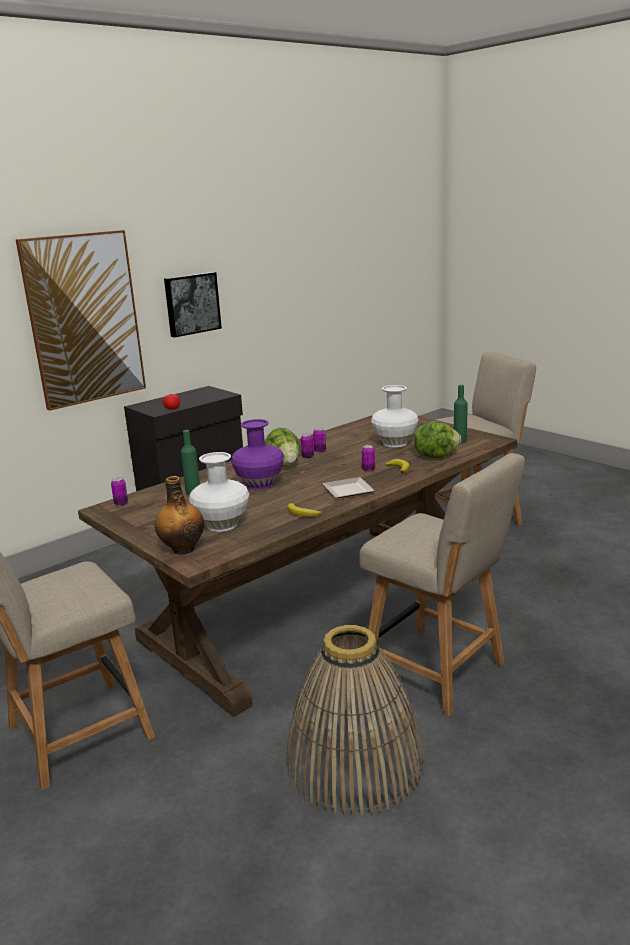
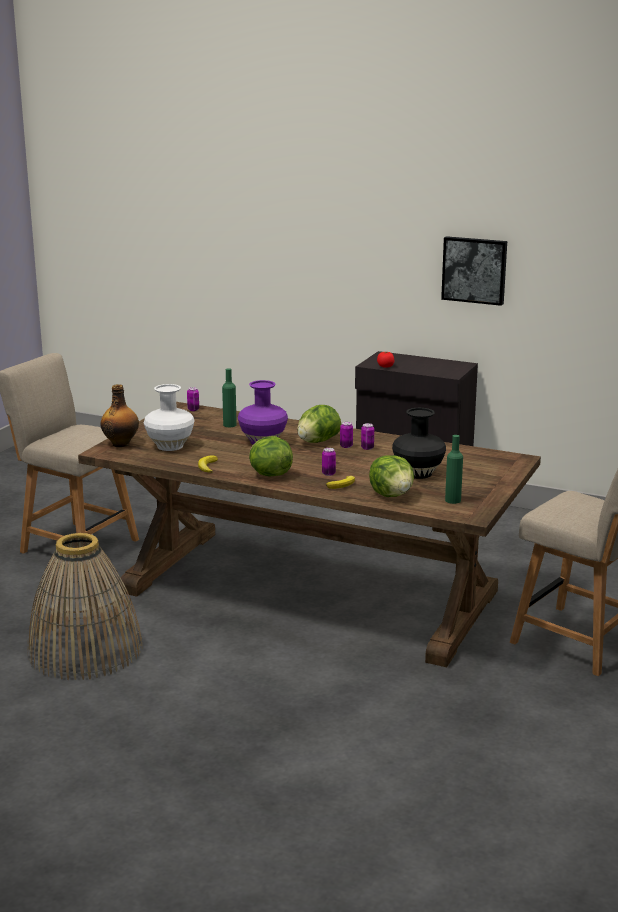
camera: 65 degrees right, 0 degrees up
(84, 319) = (356, 257): picture -> none
(350, 491) = (269, 474): plate -> lettuce
(394, 443) = (417, 473): white vase -> black vase
(439, 672) = (226, 667): beige chair -> none

